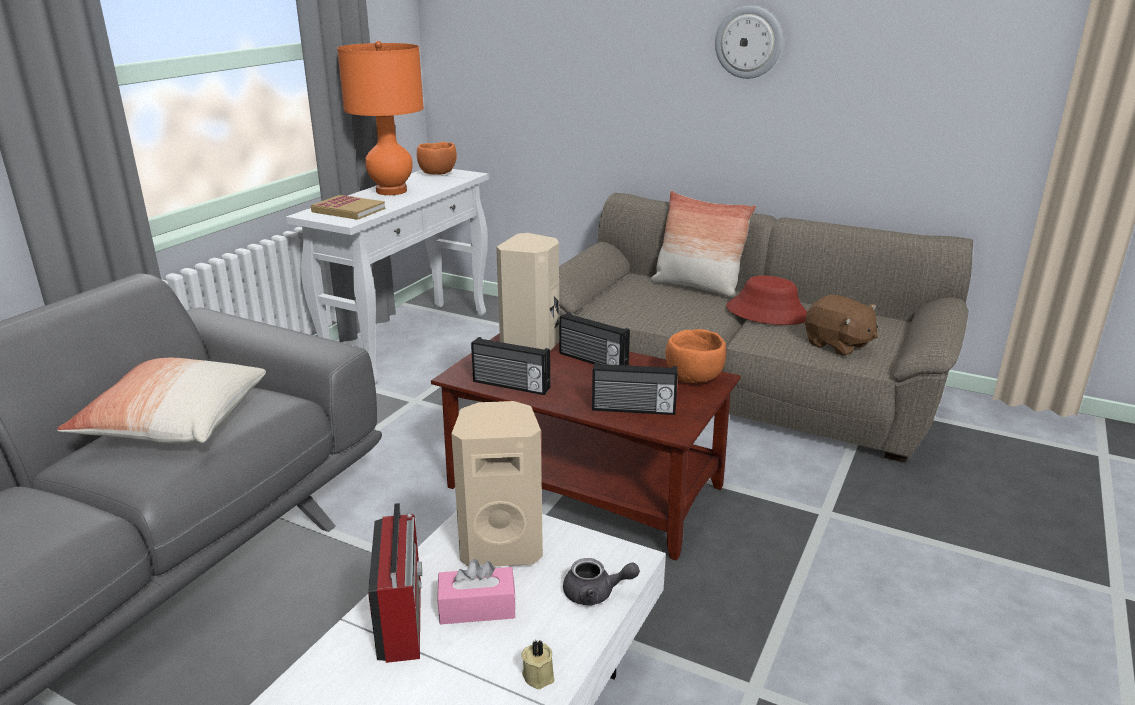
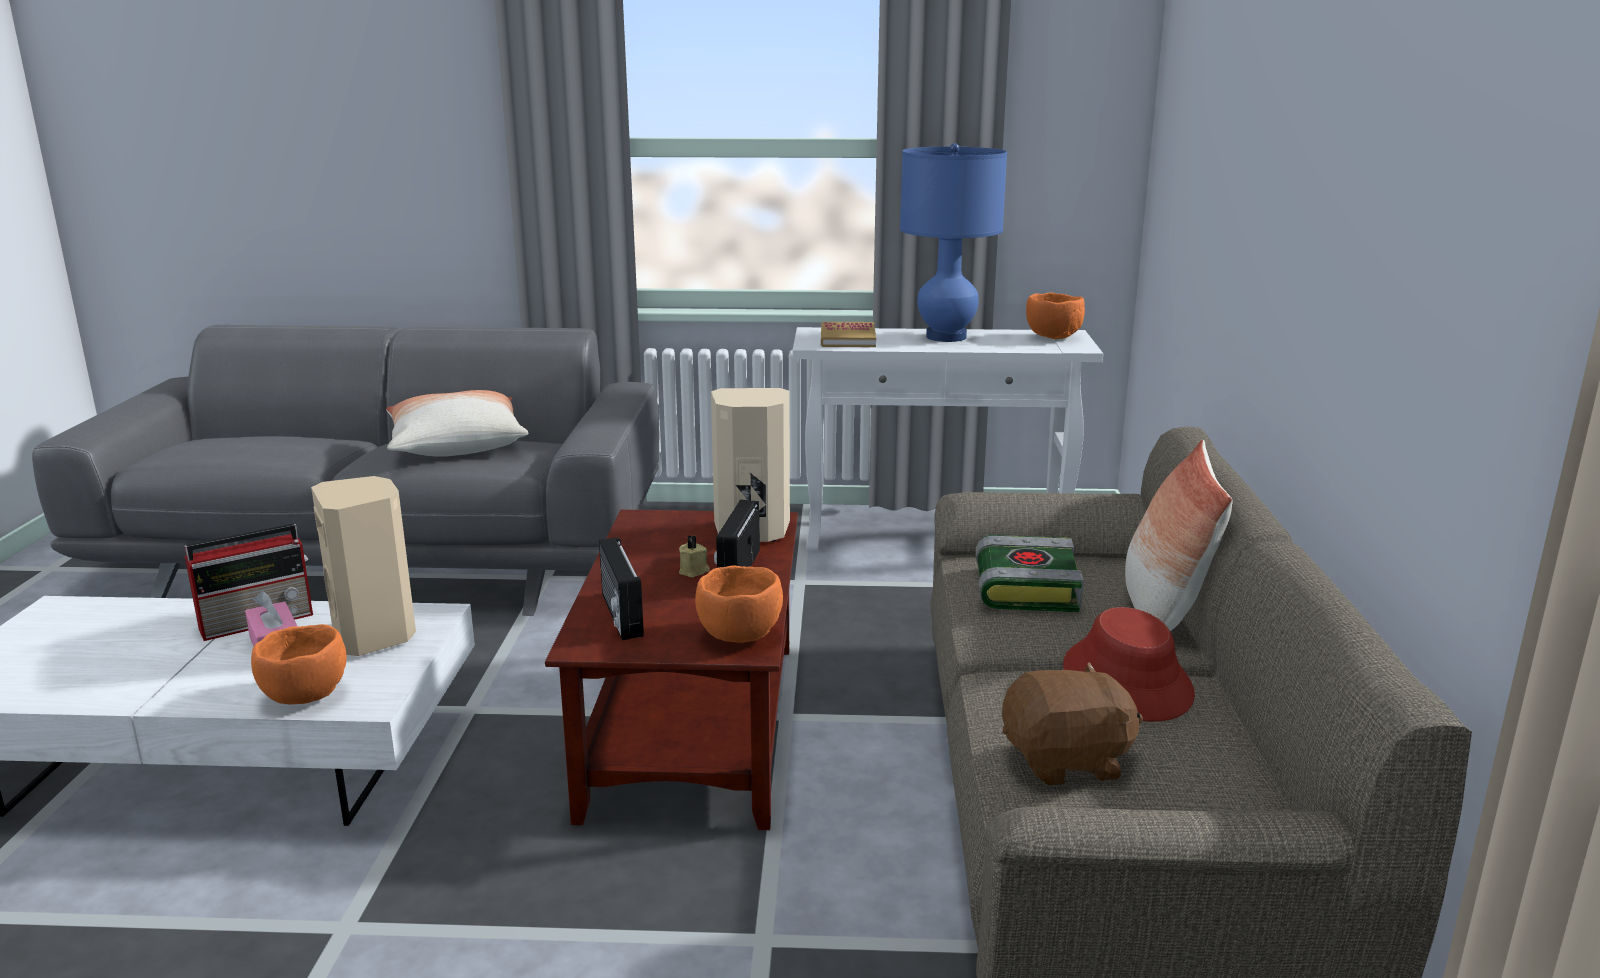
camera: 65 degrees right, 5 degrees down
(391, 191) = (946, 337): orange table lamp -> blue table lamp
(510, 386) = (634, 544): radio -> none
(539, 675) = (182, 694): beige candle -> beige candle (694, 571)
(596, 594) = (306, 697): grey teapot -> orange bowl
(644, 306) = (1024, 587): none -> book
(748, 42) = (1326, 198): wall clock -> none
(837, 345) = (1066, 762): brown plush toy -> brown plush toy turned 120 degrees counterclockwise

